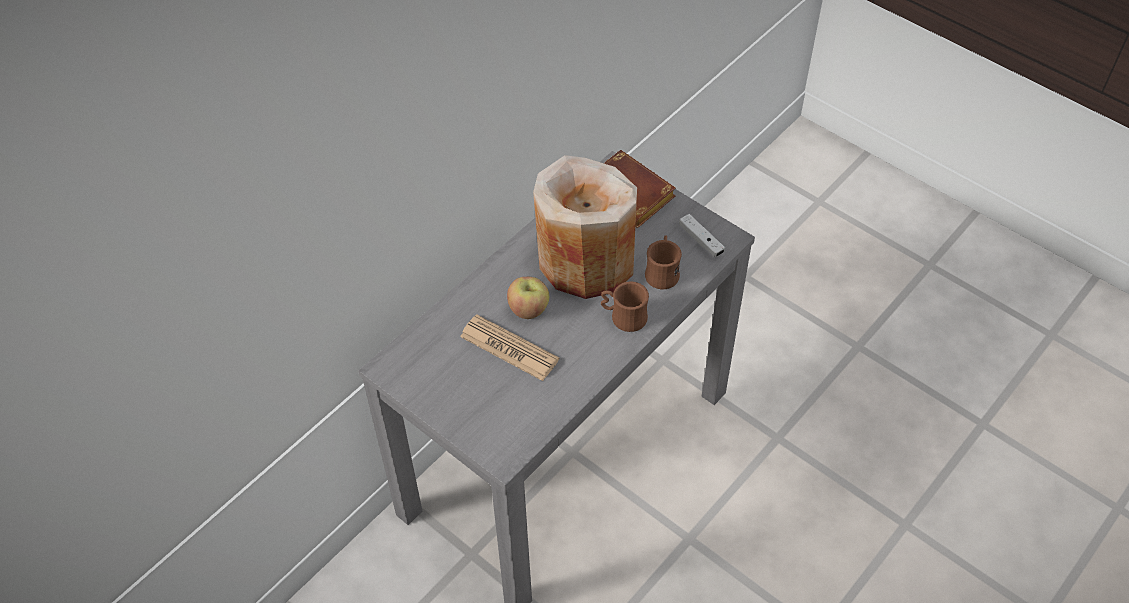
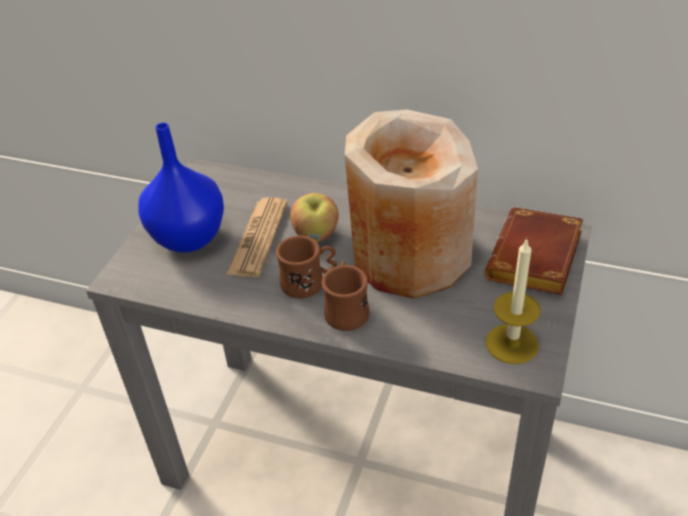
camera: 70 degrees right, 10 degrees down
(480, 398) = (187, 239): none -> blue vase
(662, 272) = (435, 323): brown mug -> brown mug (309, 283)
(701, 240) = (511, 343): white game controller -> candle

